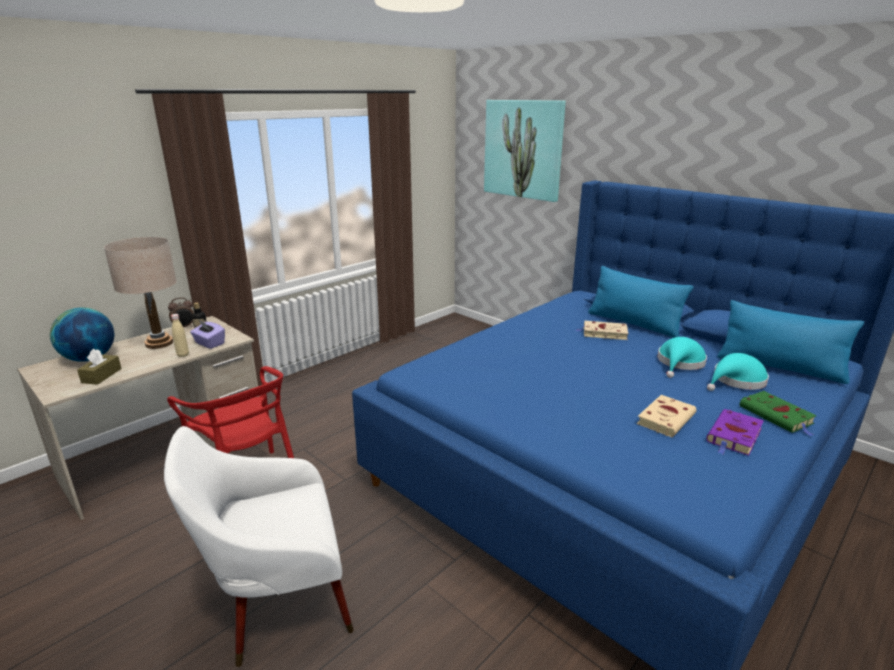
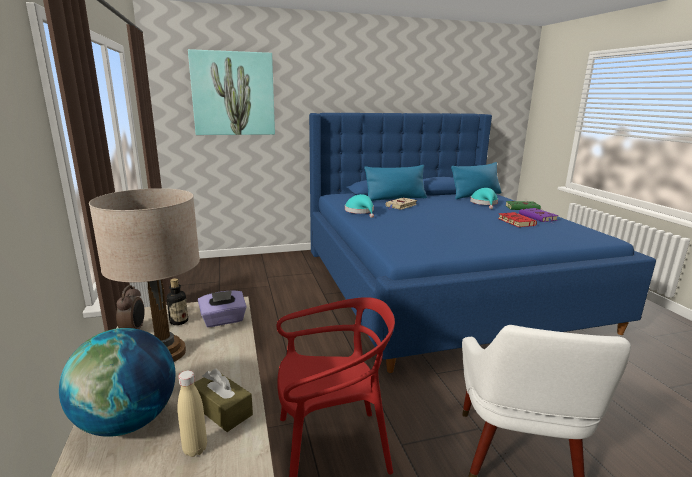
camera: 60 degrees left, 5 degrees down
(183, 355) = (236, 340): beige bottle -> beige bottle (195, 449)
(666, 418) = (515, 222): beige book -> red book
(680, 363) = (456, 205): turquoise hat -> turquoise hat (360, 211)

